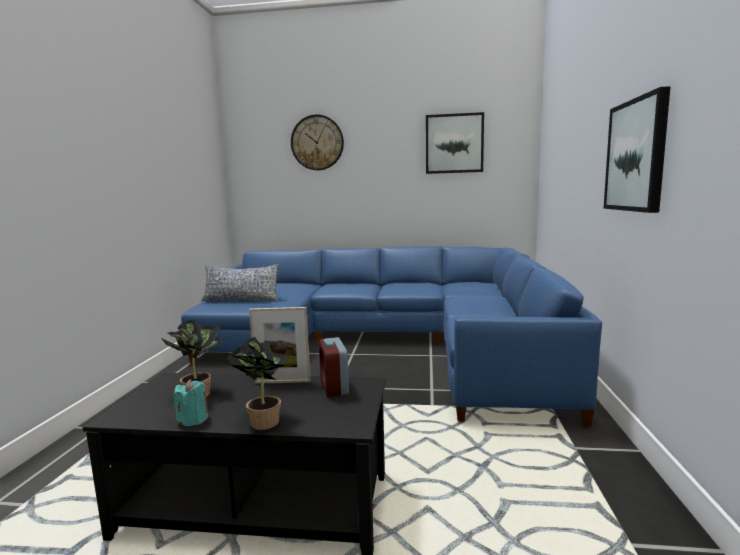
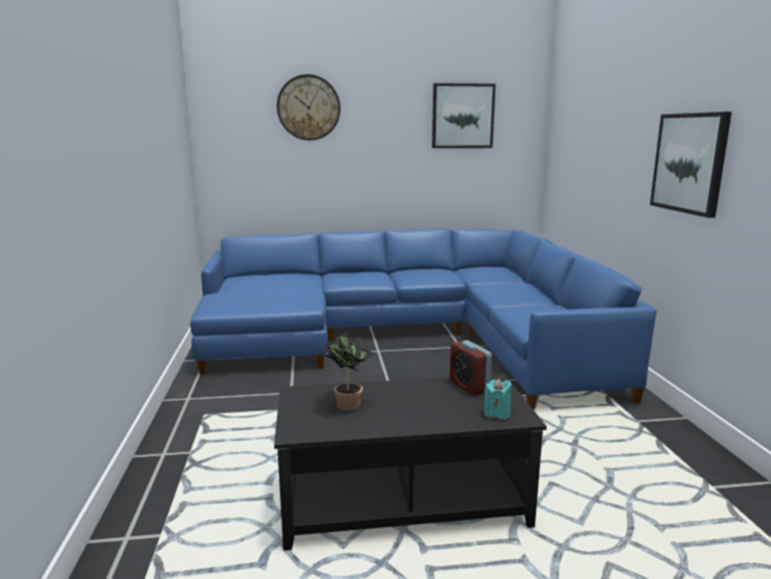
camera: 15 degrees left, 5 degrees up
(193, 419) = (375, 427): turquoise candle -> turquoise candle (497, 414)
(241, 300) = (251, 298): pillow -> none
(262, 421) = (440, 421): potted plant -> none
(282, 382) = (416, 385): picture frame -> none

